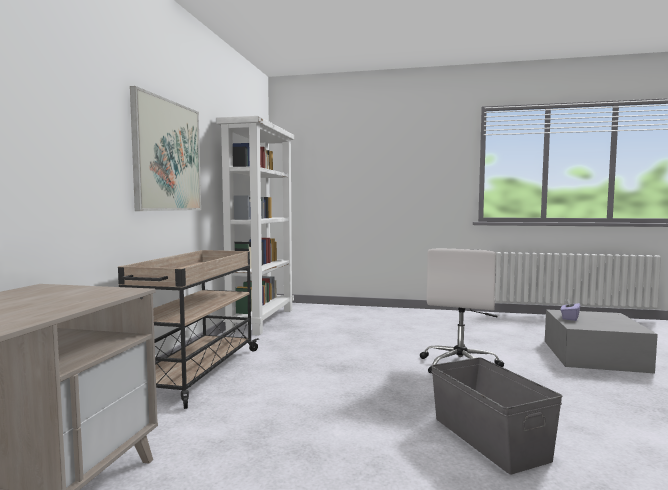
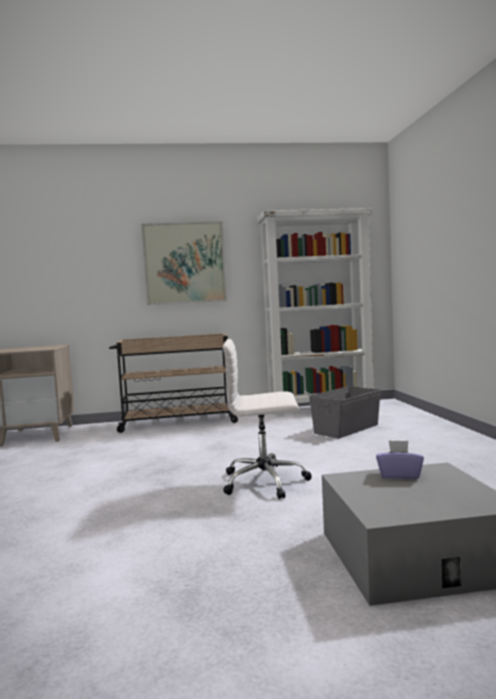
camera: 70 degrees right, 0 degrees up
(489, 438) = (92, 504): grey storage box -> grey storage box (347, 429)

